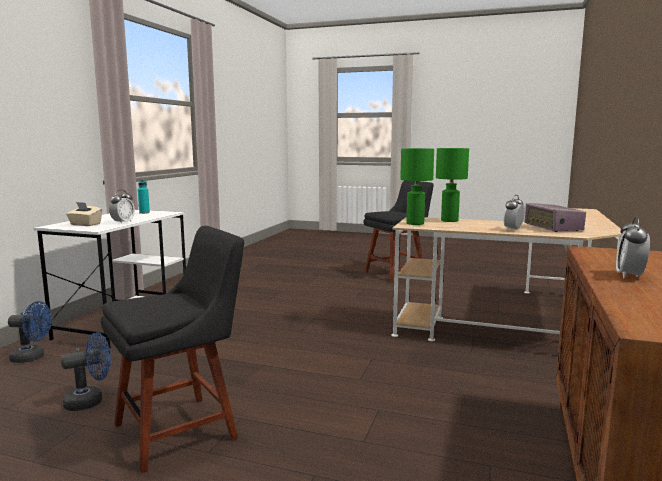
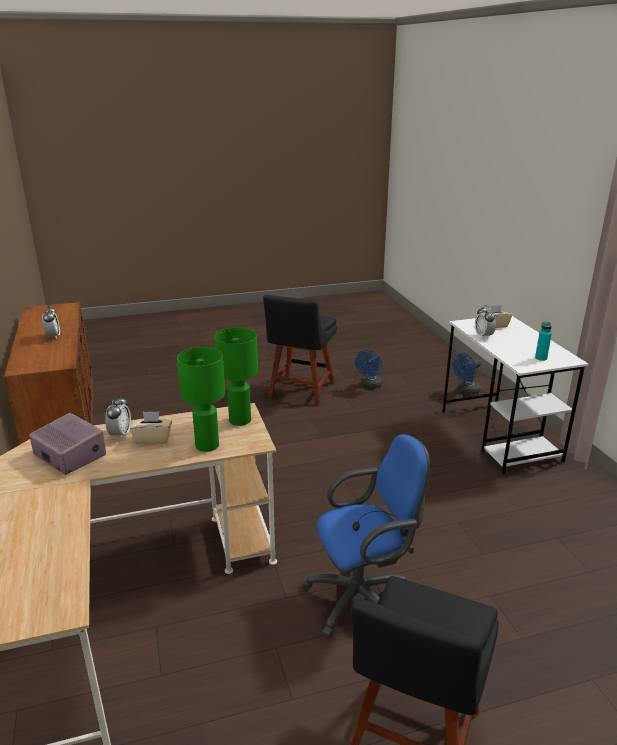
camera: 145 degrees right, 15 degrees up
(369, 295) = (364, 598): none -> blue office chair
(487, 226) = (153, 439): none -> beige tissue box

